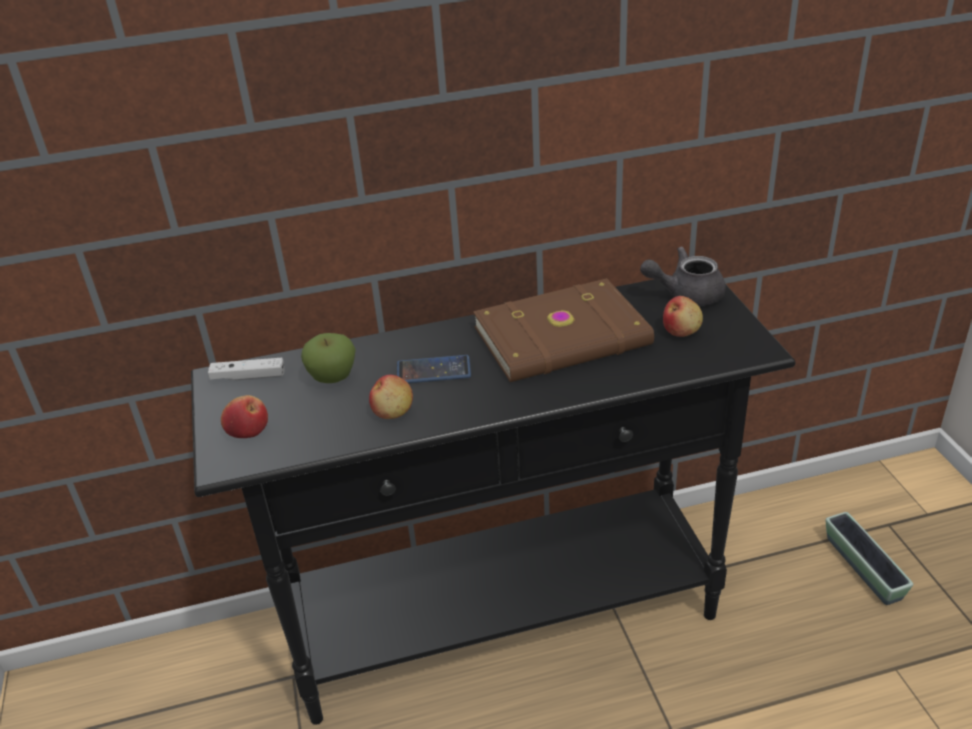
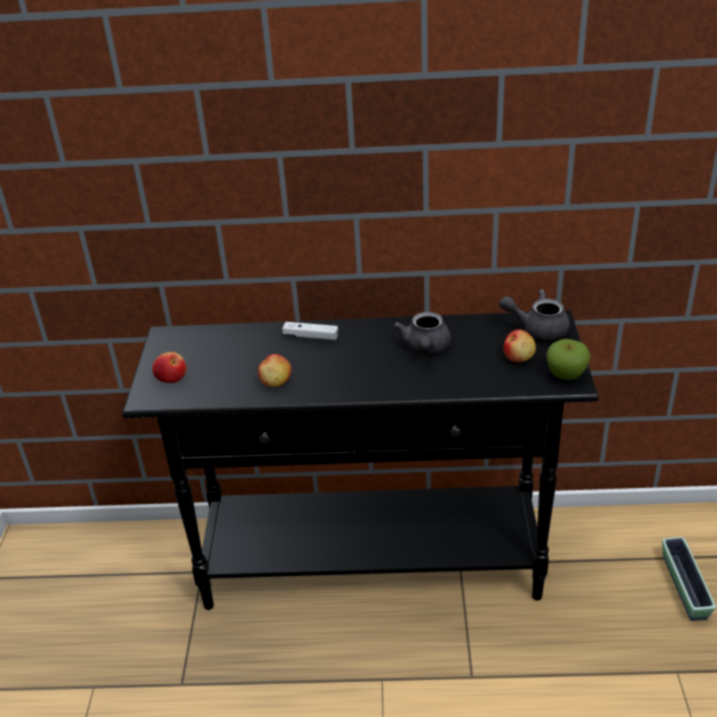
camera: 15 degrees right, 0 degrees up
(248, 377) = (186, 338): white game controller -> white game controller (310, 336)
(333, 378) = (244, 350): apple -> apple (566, 375)
(433, 371) = (317, 356): phone -> none
(564, 338) = (425, 348): brown book -> grey teapot

